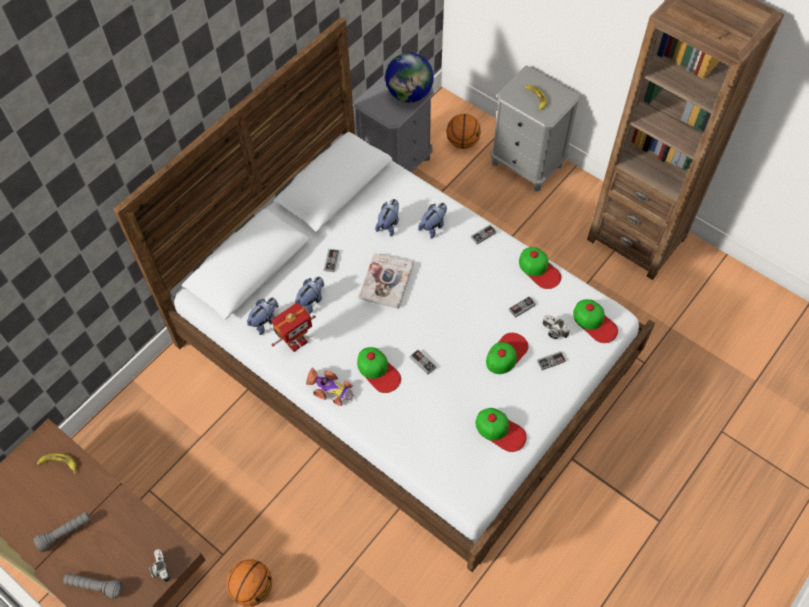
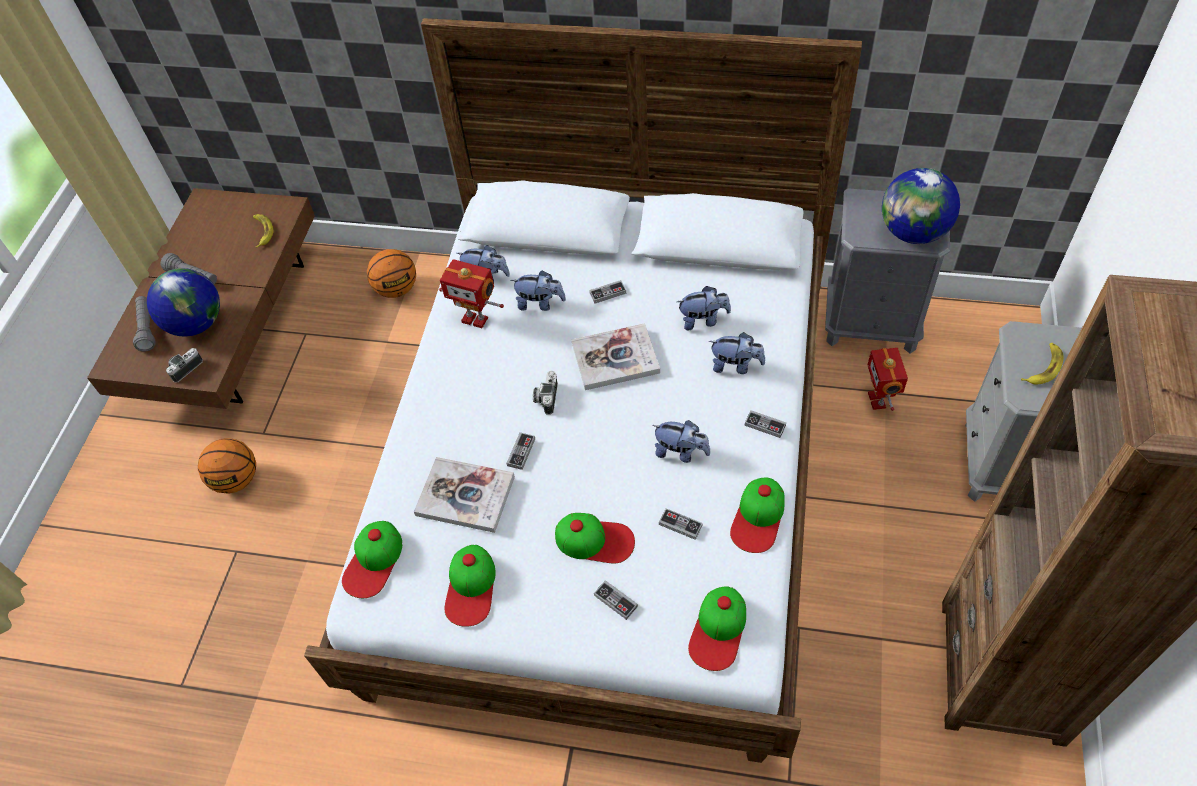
camera: 65 degrees right, 5 degrees down
(119, 546) = (196, 324): none -> globe
(329, 389) = (431, 379): toy car -> none
(378, 371) = (483, 414): cap -> cap (373, 561)
(435, 406) = (465, 496): none -> book
(450, 193) = (878, 400): none -> toy robot
(462, 142) = (971, 373): basketball -> basketball (397, 289)
(474, 283) = (681, 452): none -> plush toy
(553, 331) = (666, 582): camera -> camera (546, 397)

